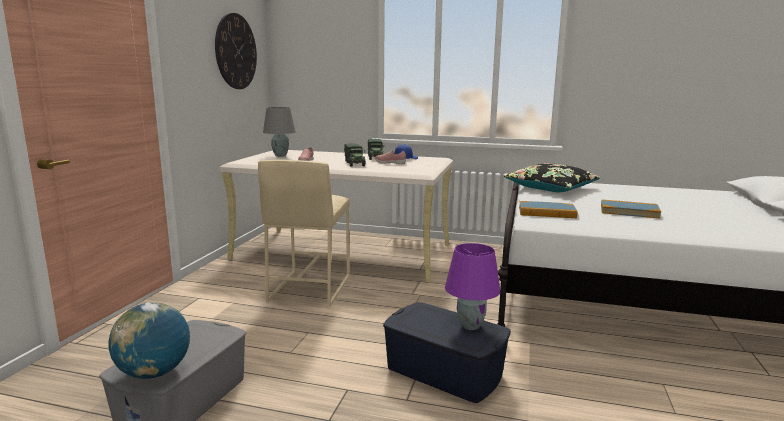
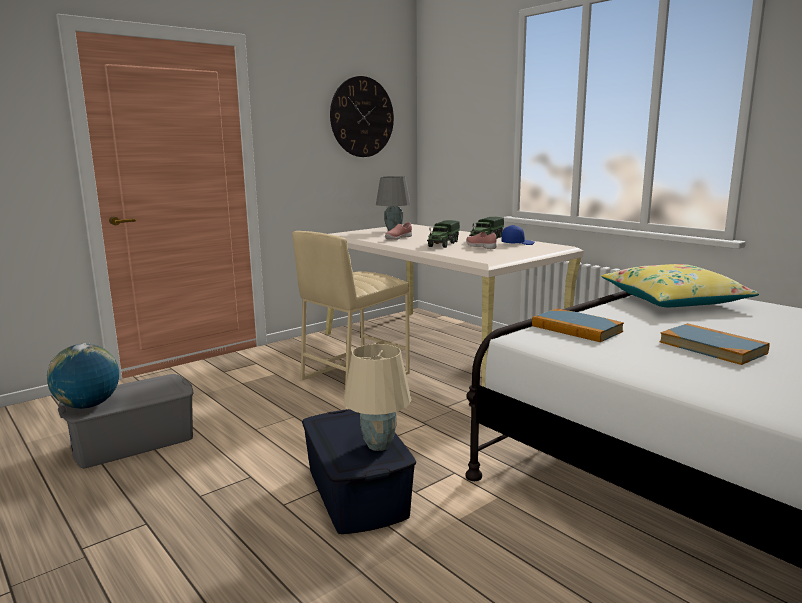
camera: 35 degrees right, 0 degrees up
(470, 325) = (379, 445): purple table lamp -> beige table lamp
(551, 188) = (673, 300): black pillow -> yellow pillow

